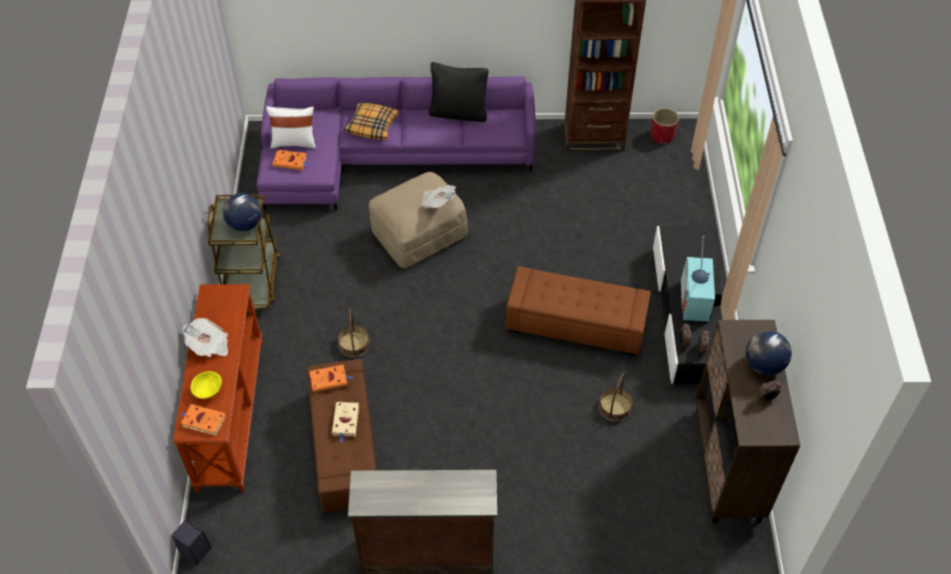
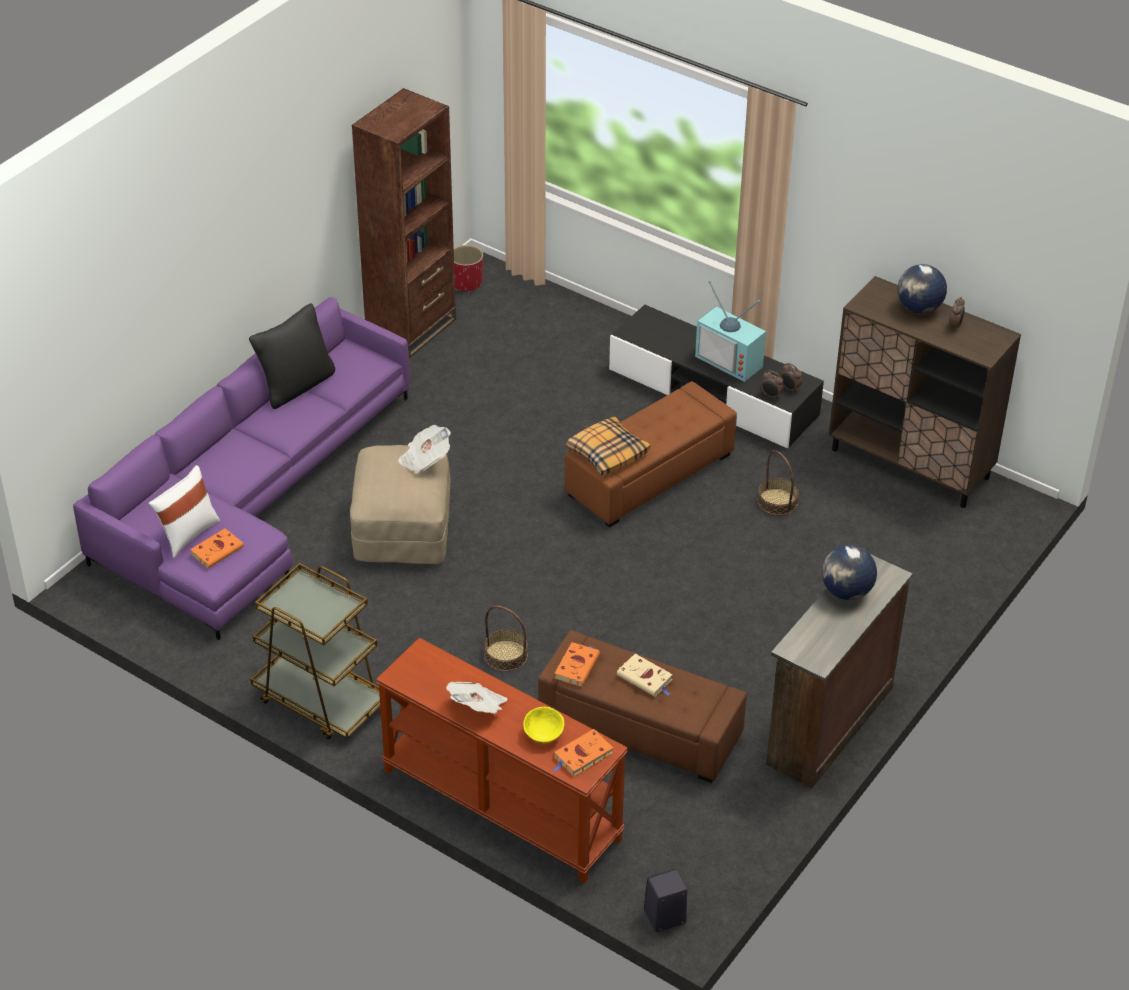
camera: 55 degrees left, 10 degrees down
(245, 224) = (324, 601): globe -> globe (846, 592)
(372, 125) = (235, 460): pillow -> pillow (607, 453)

